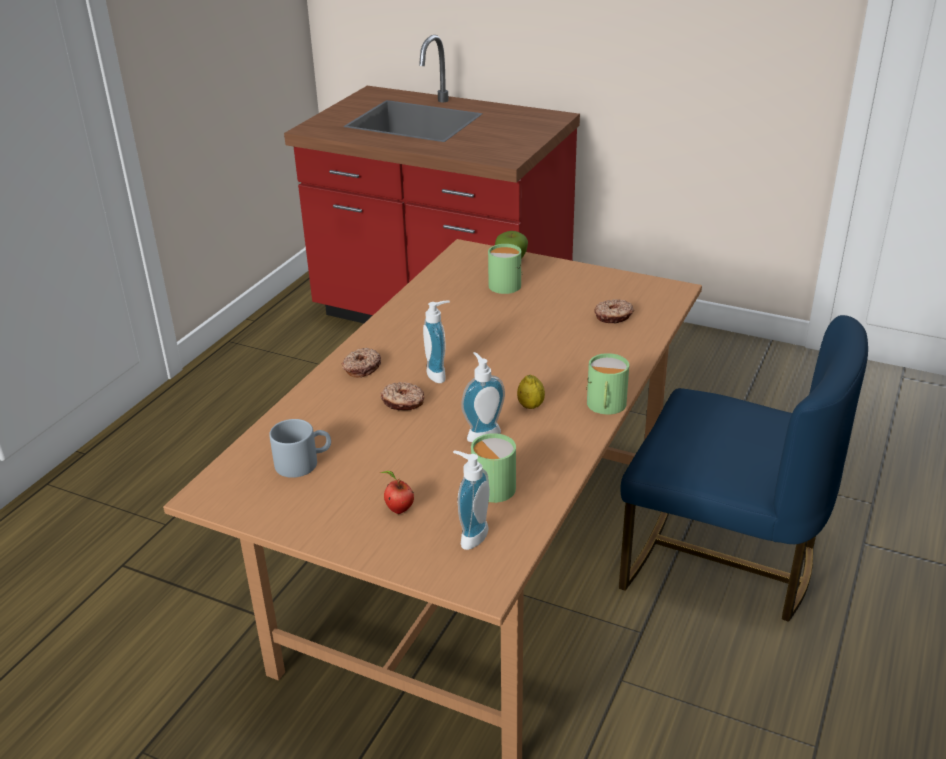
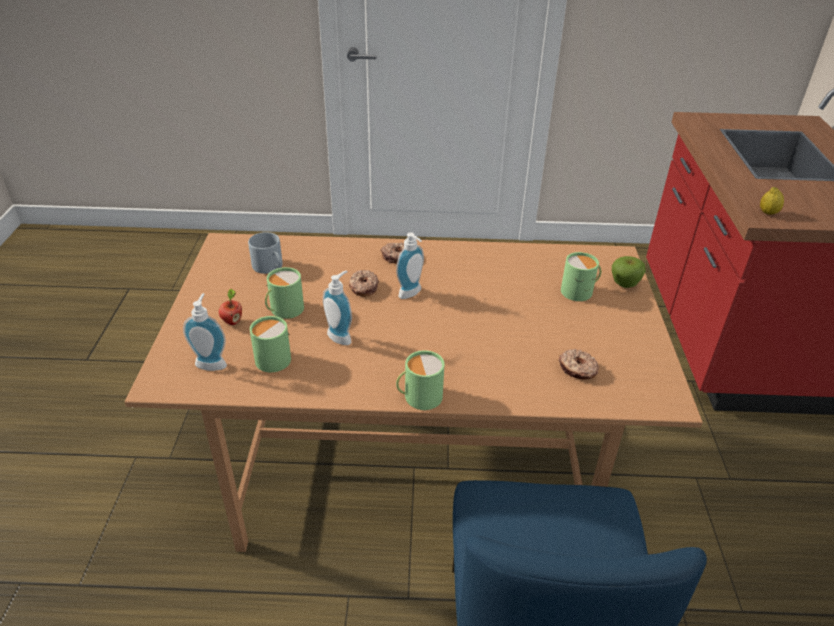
camera: 65 degrees right, 5 degrees up
(403, 466) = (284, 310): none -> green mug
(530, 406) = (394, 352): lemon -> lemon (768, 213)

